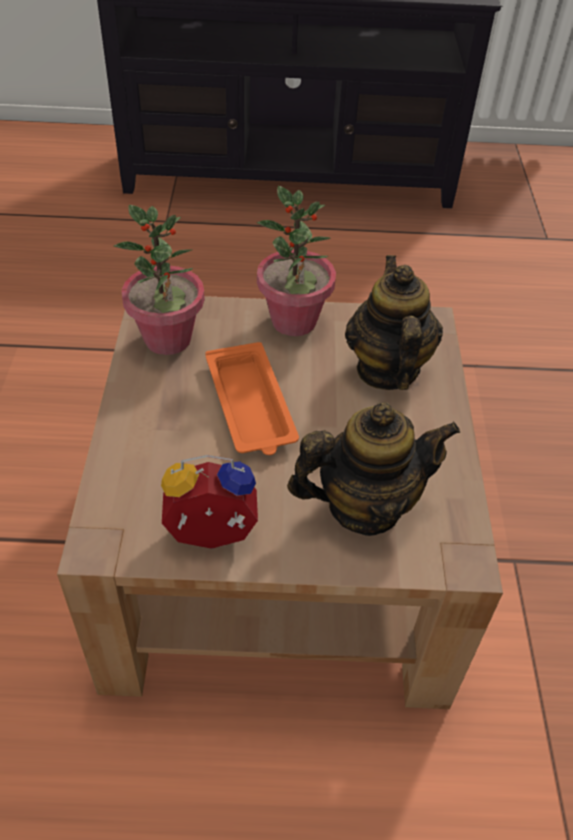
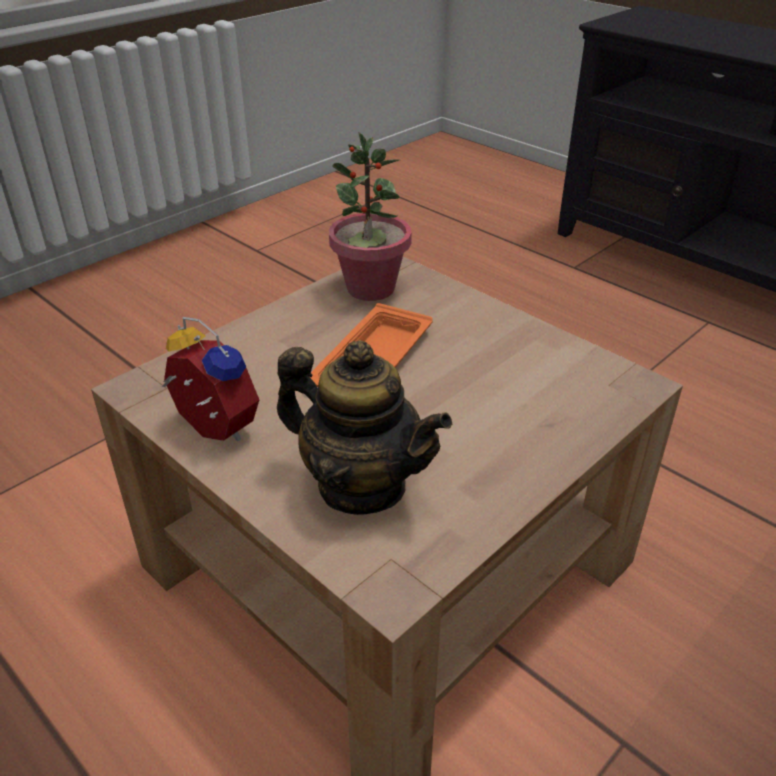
camera: 45 degrees right, 10 degrees down
(294, 321) = (494, 323): potted plant -> none
(386, 369) = (534, 398): teapot -> none

